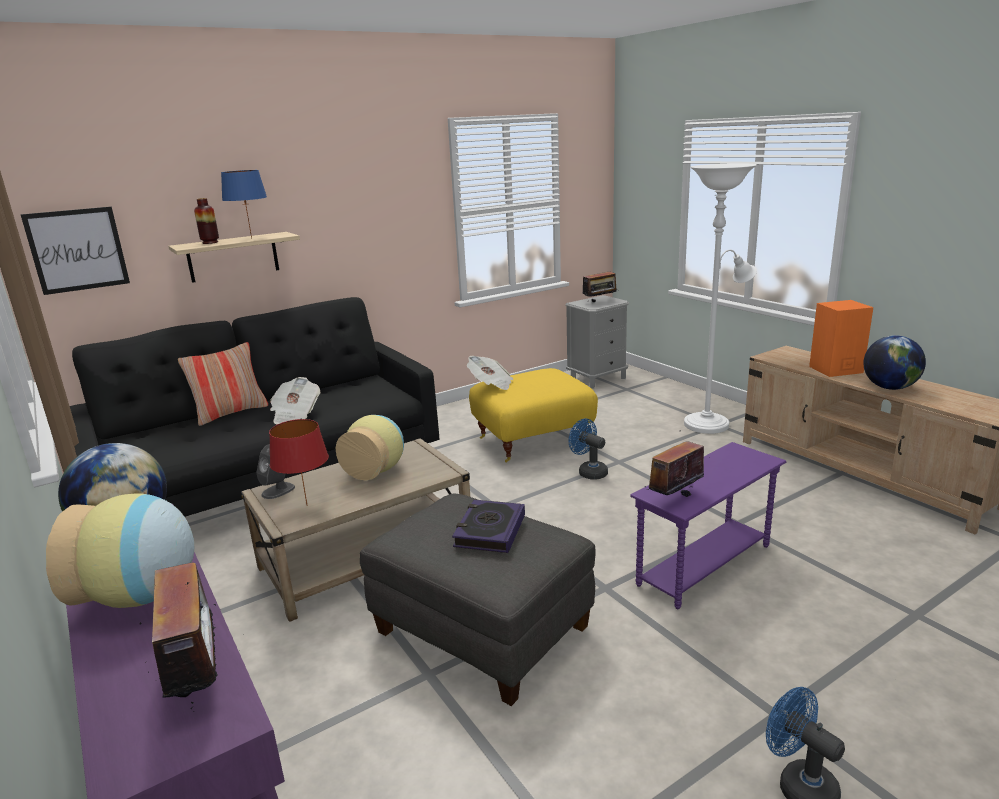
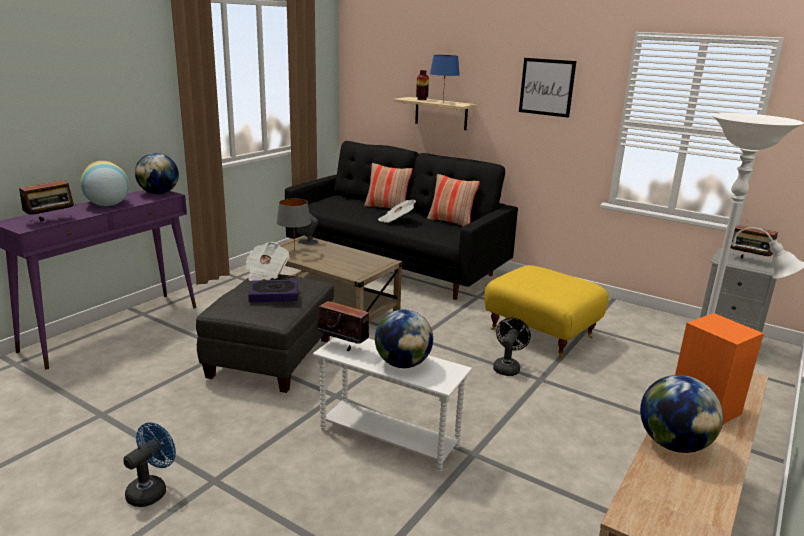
camera: 65 degrees right, 0 degrees up
(77, 250) = (368, 88): picture -> picture (546, 87)
(307, 506) = (294, 251): red table lamp -> grey table lamp
(338, 387) = (451, 222): none -> pillow
(377, 470) = (346, 258): vase -> none
(491, 384) = (524, 267): newspaper -> newspaper (266, 273)
(589, 472) = (507, 367): blue fan -> black fan
(705, 566) = (388, 439): purple side table -> white side table
(722, 471) = (403, 364): none -> globe

